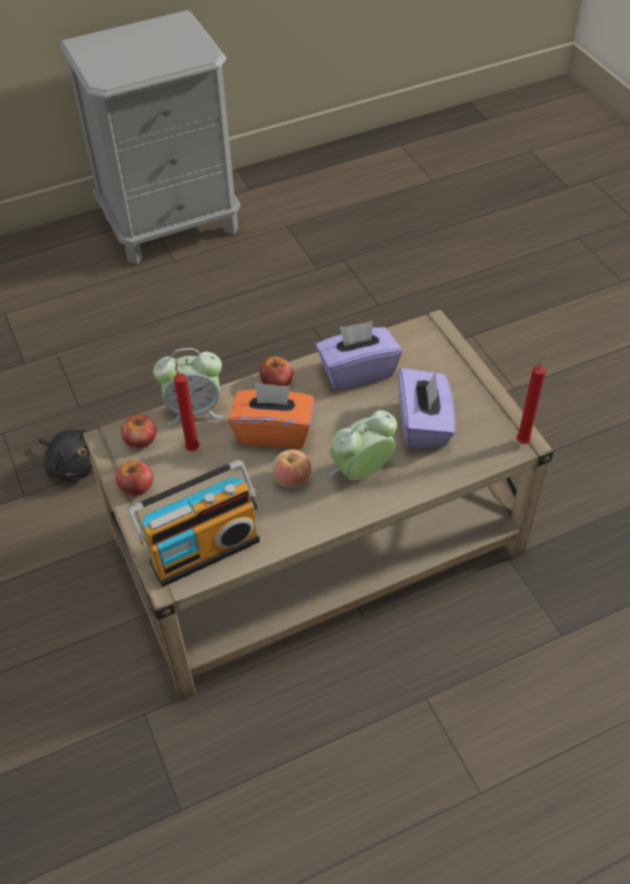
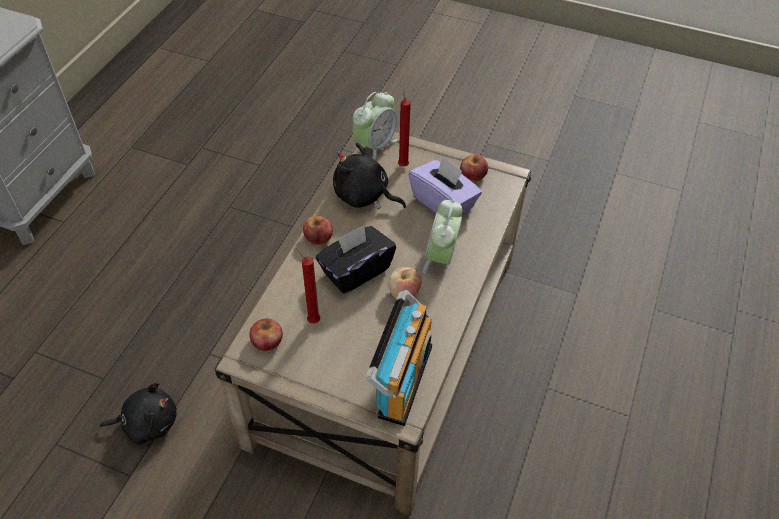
camera: 45 degrees left, 0 degrees up
(136, 485) = (303, 374): apple -> apple (473, 175)
(194, 409) = (282, 294): alarm clock -> alarm clock (375, 146)
(274, 431) = (356, 271): orange tissue box -> black tissue box
(357, 371) = (364, 196): purple tissue box -> black plush toy
(524, 440) = (510, 174): red candle -> red candle (403, 164)

